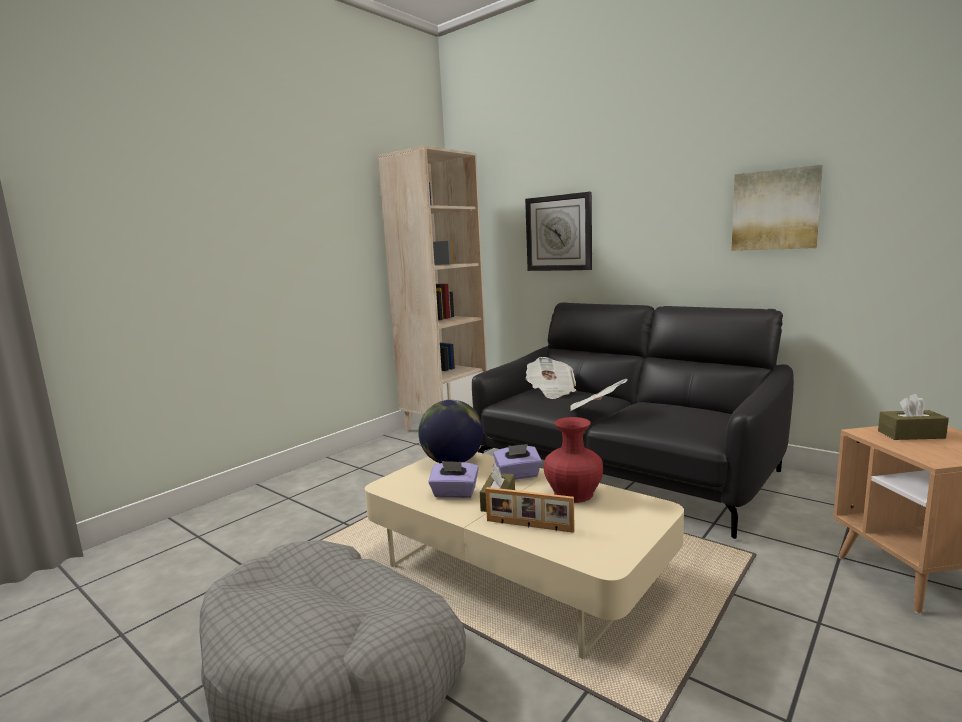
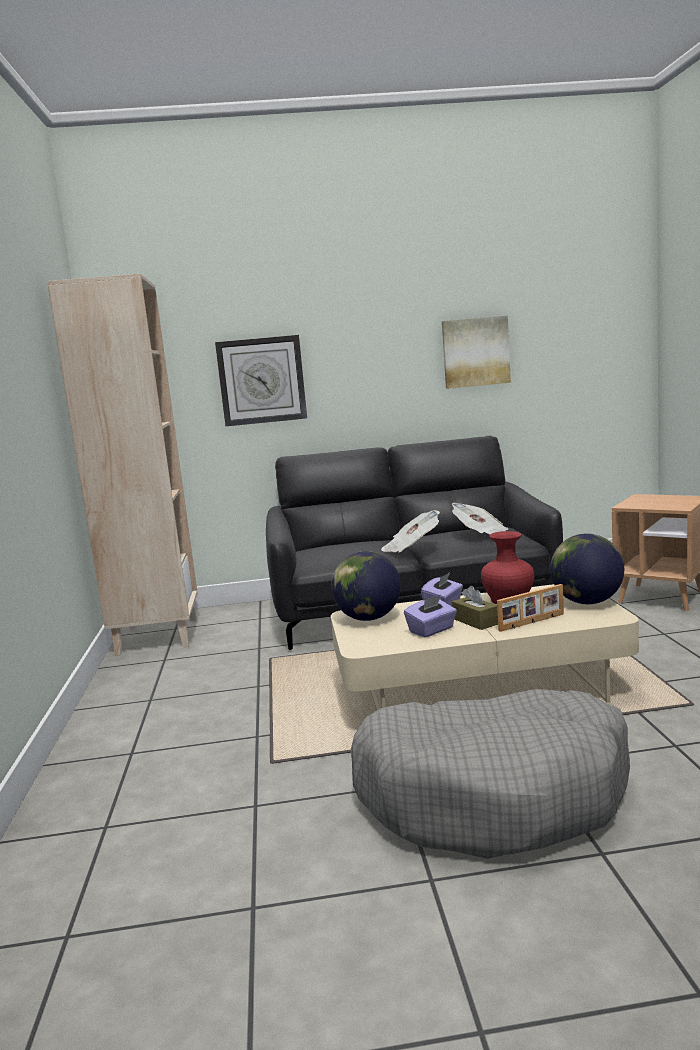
camera: 45 degrees left, 0 degrees up
(551, 391) = (334, 547): newspaper -> newspaper (481, 536)
(627, 531) = (587, 602): none -> globe
(911, 435) = (645, 501): brown tissue box -> none

